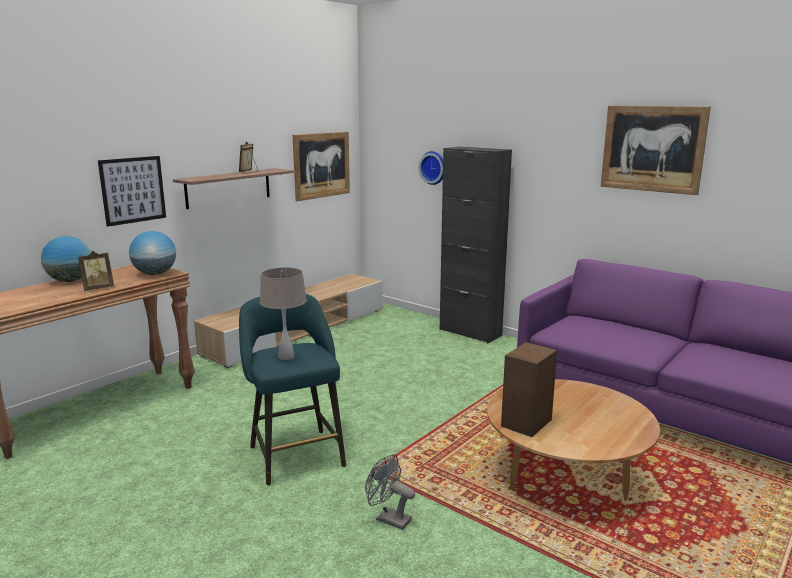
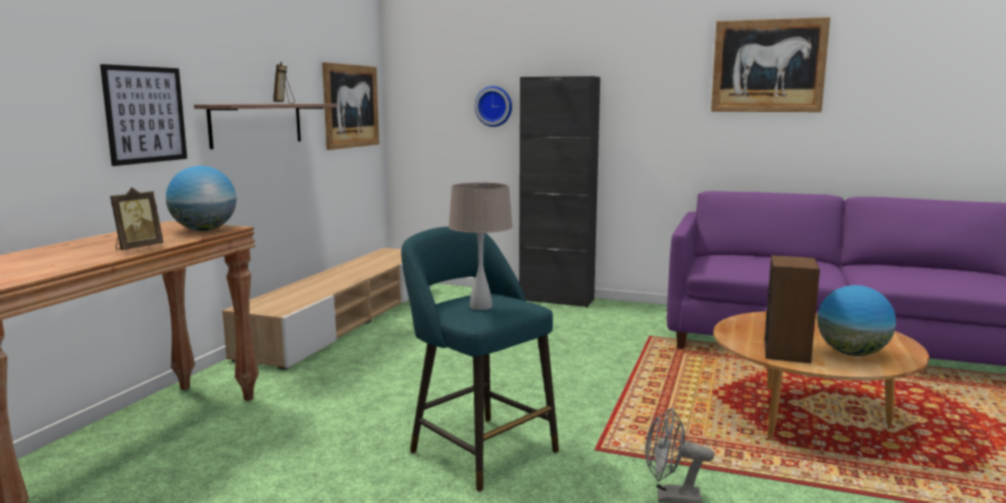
camera: 20 degrees left, 5 degrees down
(70, 281) = (73, 244): globe -> globe (851, 353)

